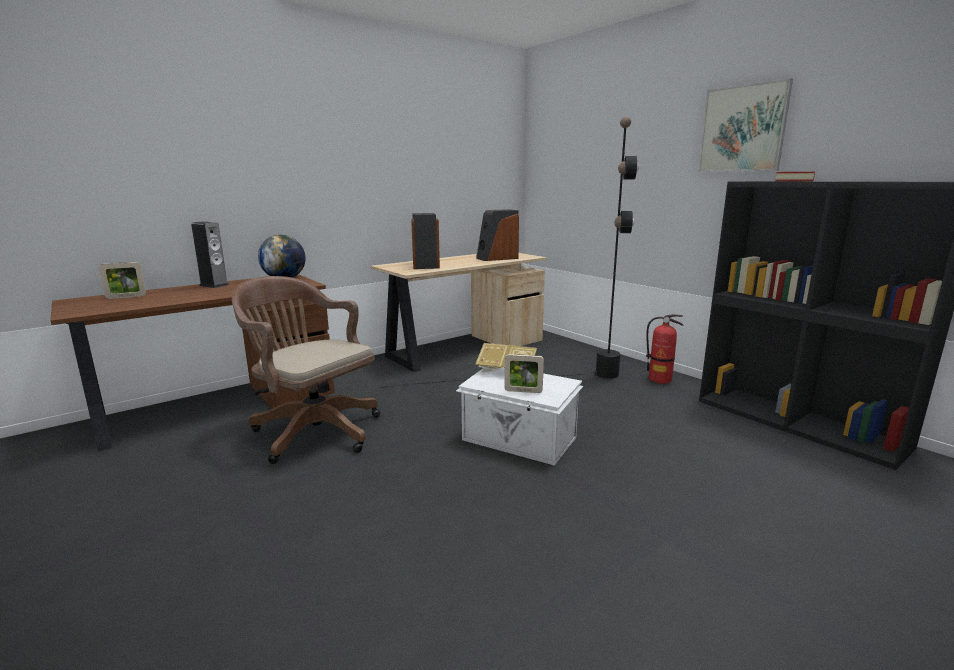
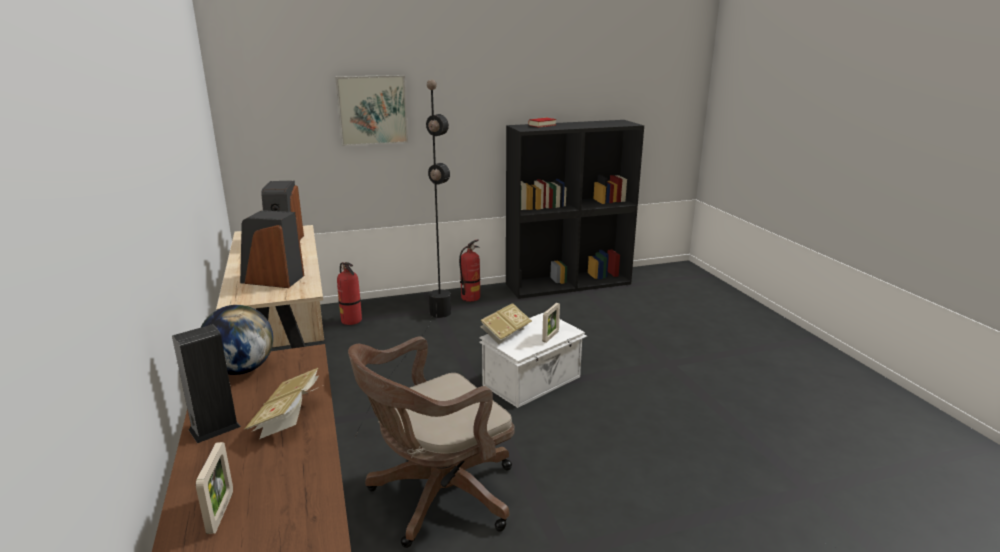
camera: 70 degrees left, 5 degrees up
(220, 292) = (289, 419): none -> book
(548, 349) = (351, 320): none -> fire extinguisher
(742, 129) = (487, 85): picture -> picture (372, 110)

